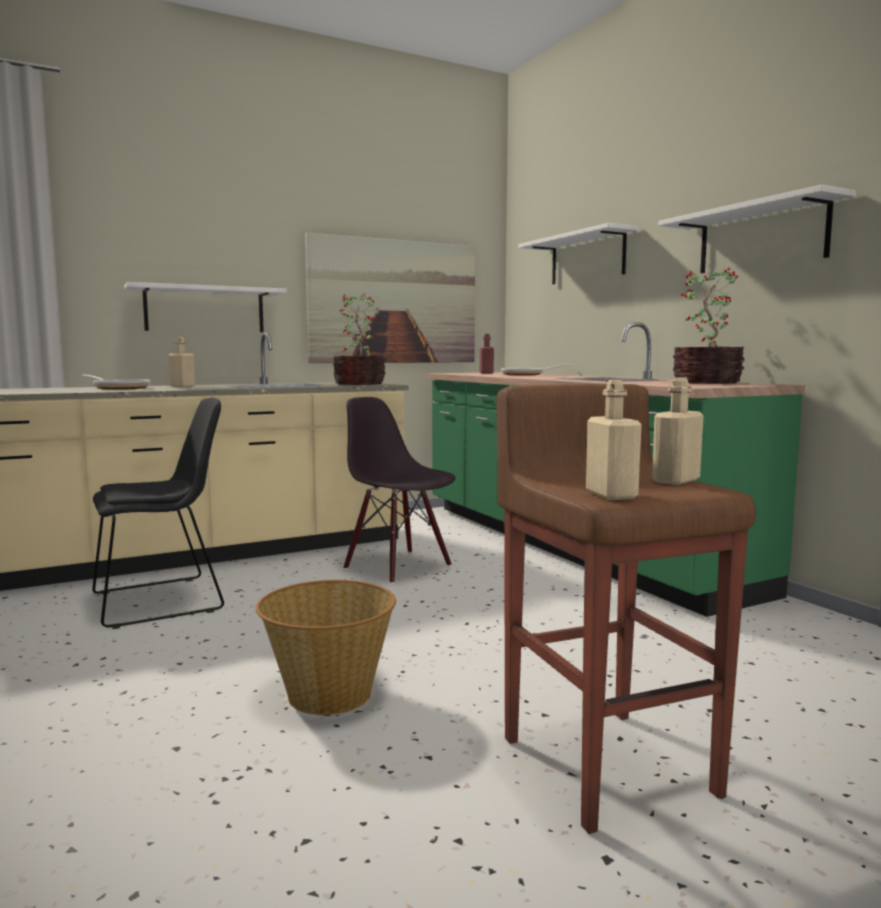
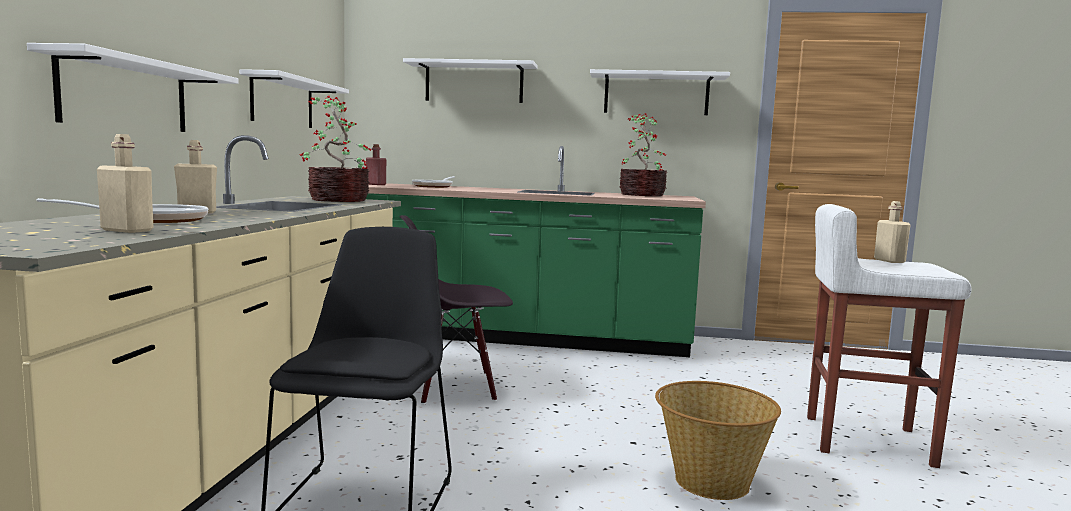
camera: 55 degrees left, 0 degrees up
(394, 302) = (282, 102): picture -> white shelf
(607, 762) = (864, 439): brown stool -> white stool
(611, 495) = (935, 271): beige bottle -> beige bottle (127, 230)

